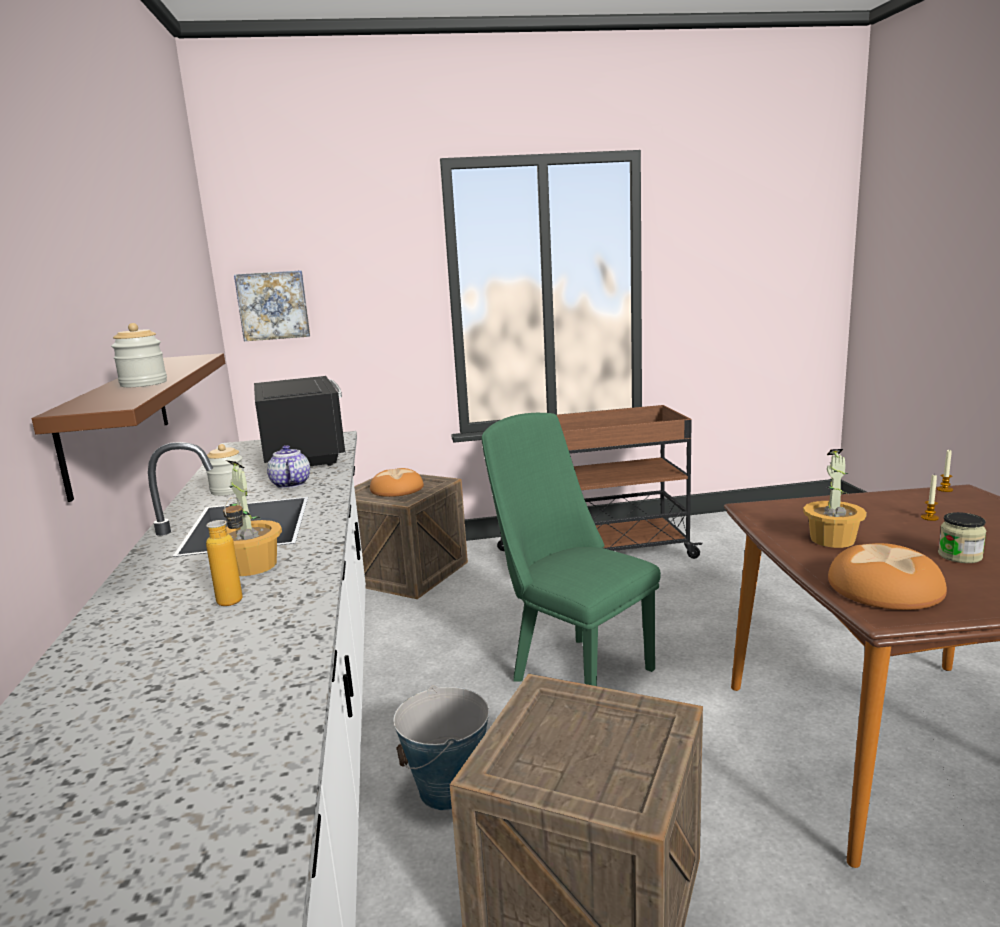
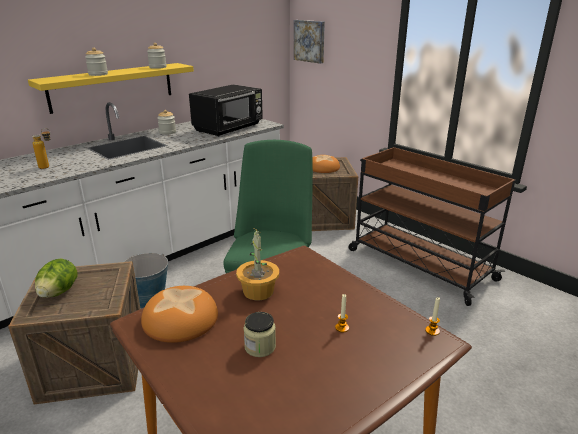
camera: 55 degrees right, 10 degrees up
(118, 418) = (112, 87): brown shelf -> yellow shelf
(180, 363) = (157, 67): none -> jar
(251, 566) = (79, 160): potted plant -> none
(290, 484) = (183, 138): teapot -> none
(568, 768) = (59, 292): none -> lettuce

